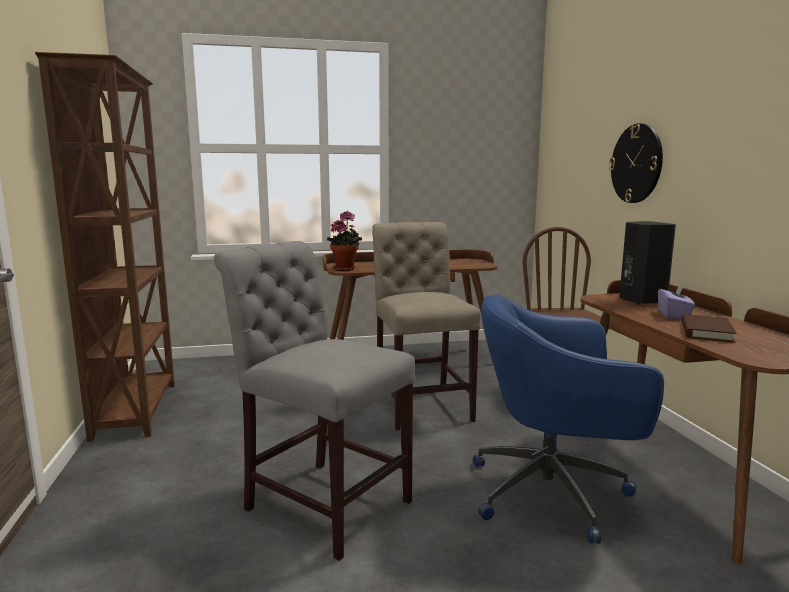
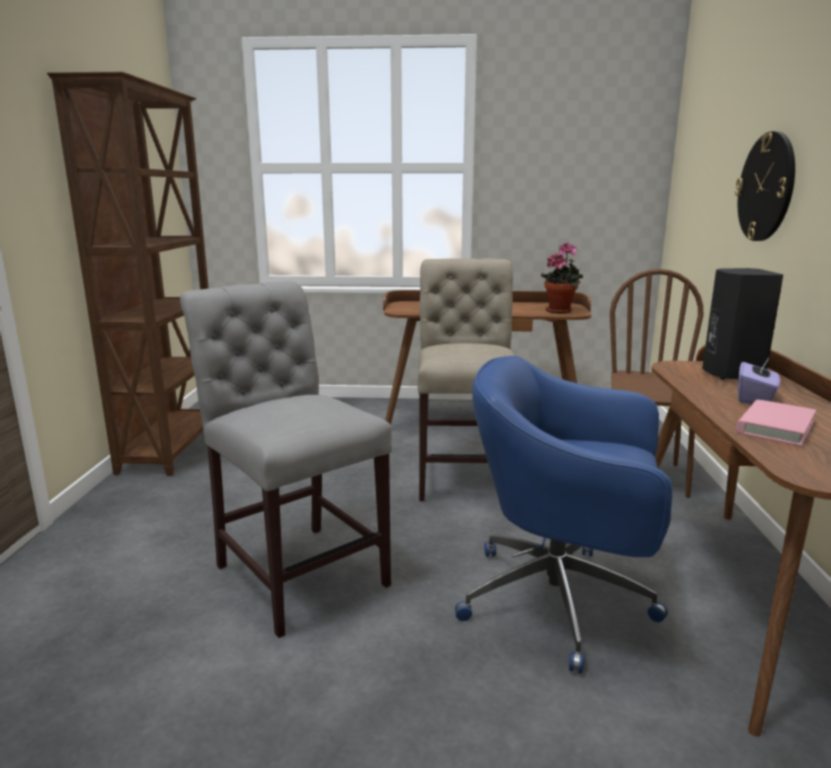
camera: 15 degrees right, 5 degrees up
(346, 269) = (405, 309): potted plant -> potted plant (560, 311)
(706, 332) = (775, 427): brown book -> pink book

